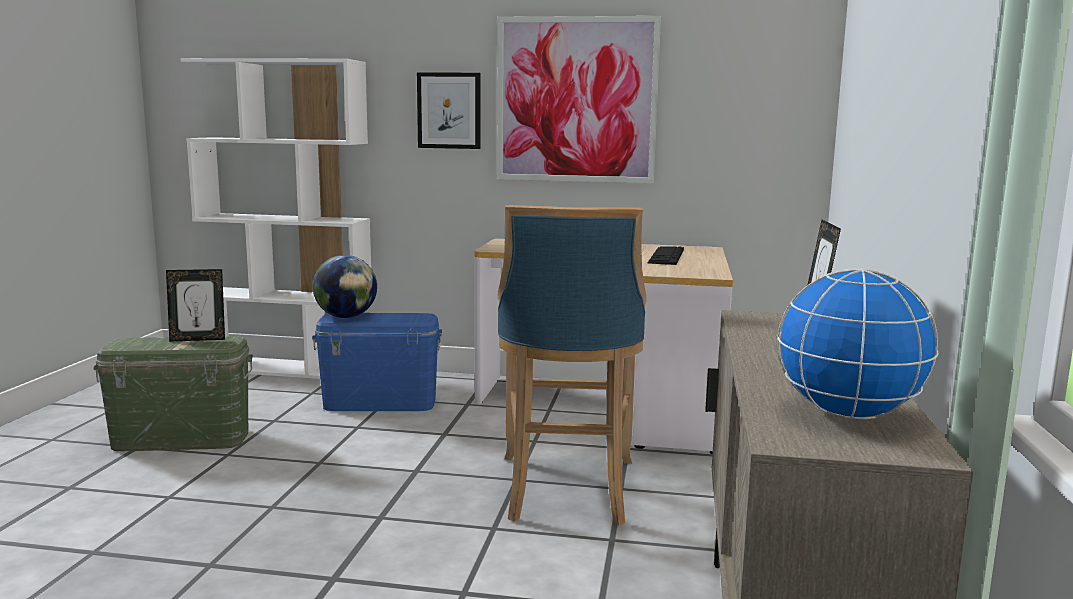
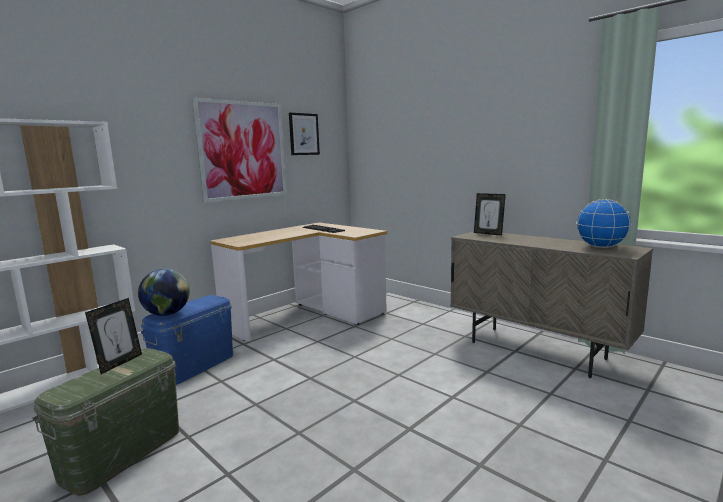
camera: 55 degrees left, 0 degrees up
(449, 110) = (165, 160): picture -> picture (304, 134)
(566, 491) = (381, 349): blue stool -> none

